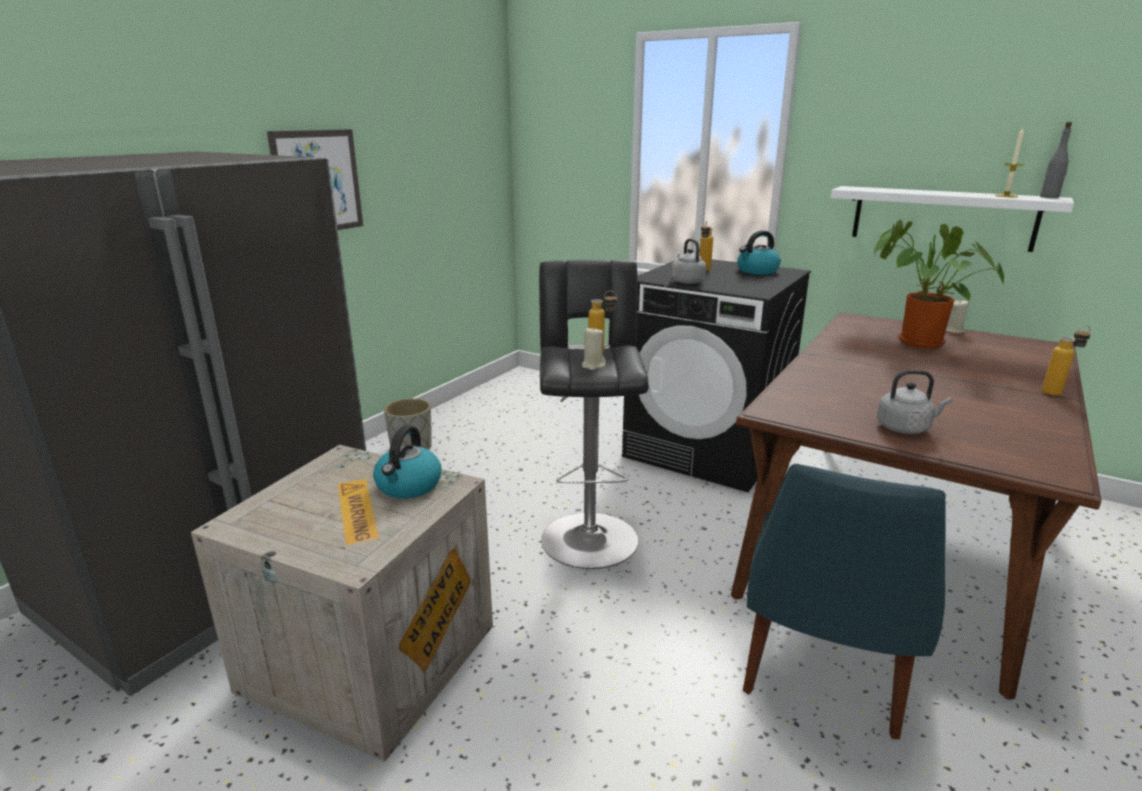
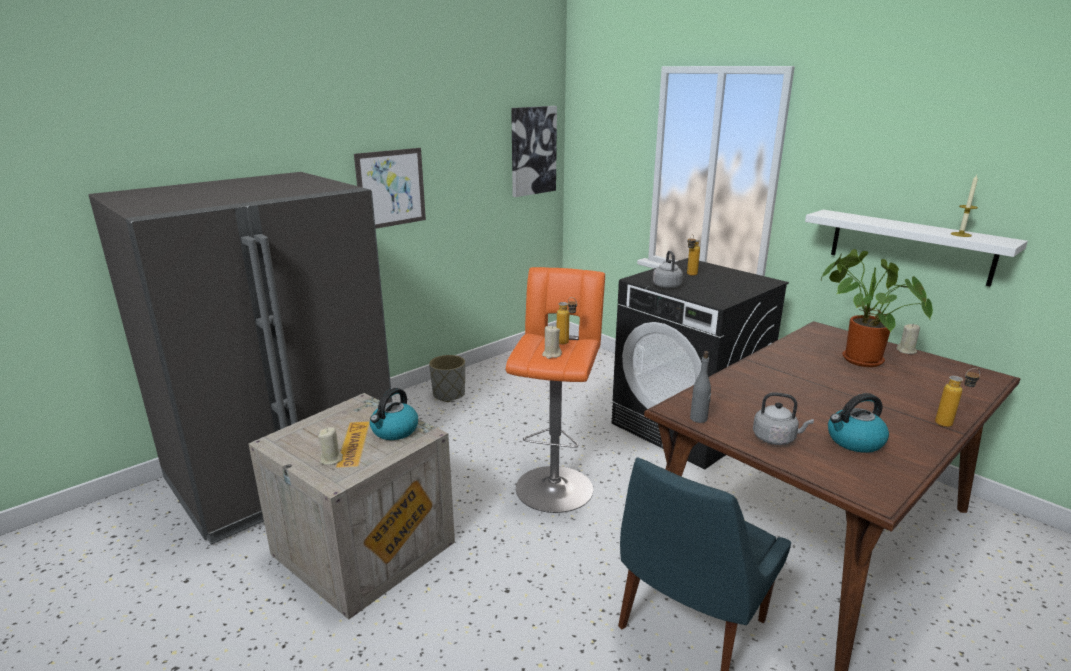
camera: 15 degrees right, 0 degrees up
(334, 535) = (331, 459): none -> beige candle
(479, 143) = (532, 151): none -> picture
(588, 535) = (555, 484): black stool -> orange stool
(757, 271) = (737, 279): kettle -> kettle (854, 441)
(1049, 197) = (1003, 239): grey bottle -> grey bottle (699, 418)

